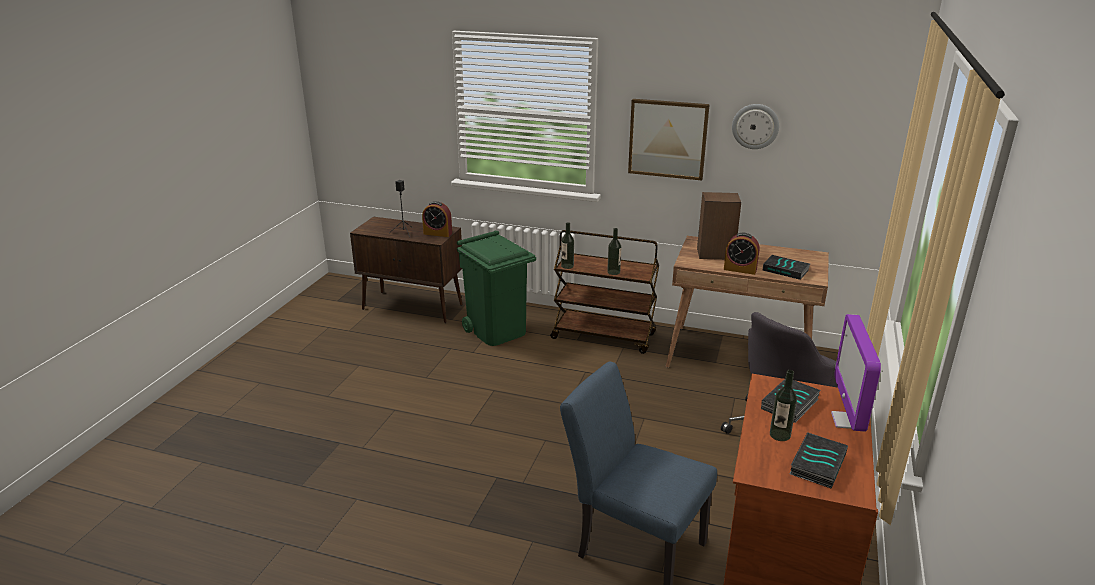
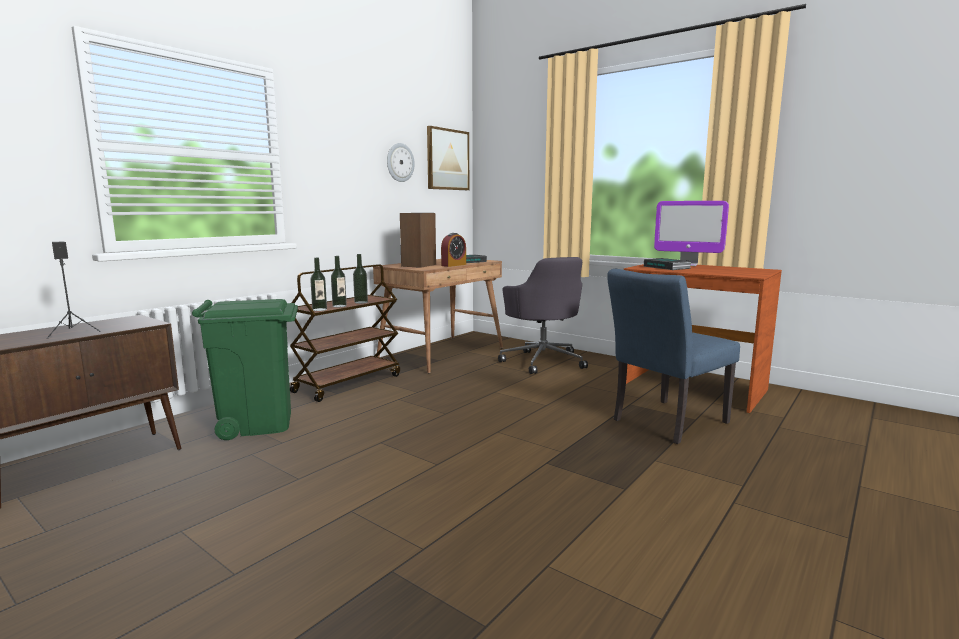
camera: 70 degrees left, 15 degrees down
(437, 233) = (129, 321): alarm clock -> none
(668, 139) = (343, 176): picture -> picture (447, 159)
(780, 435) = (705, 270): bottle -> bottle (339, 306)
(816, 463) = (737, 270): book -> none

